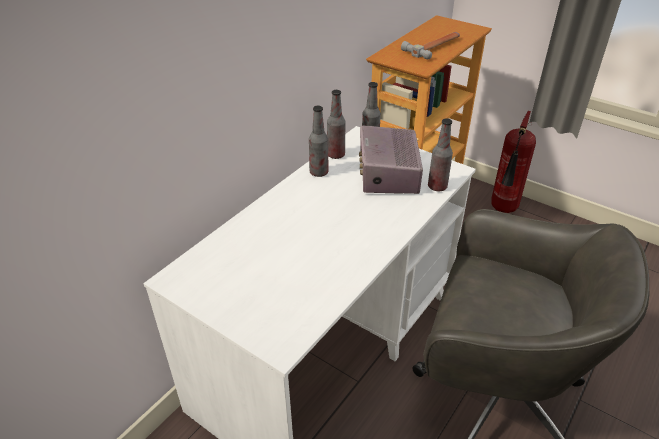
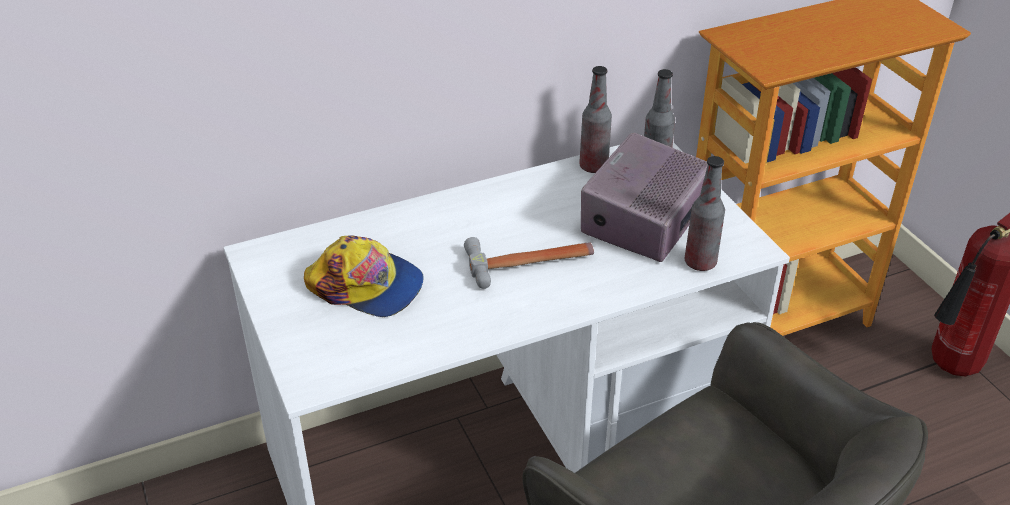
camera: 30 degrees right, 0 degrees up
(264, 270) = (366, 285): none -> cap
(319, 172) = (547, 184): bottle -> none
(435, 47) = (829, 40): hammer -> hammer (531, 263)

